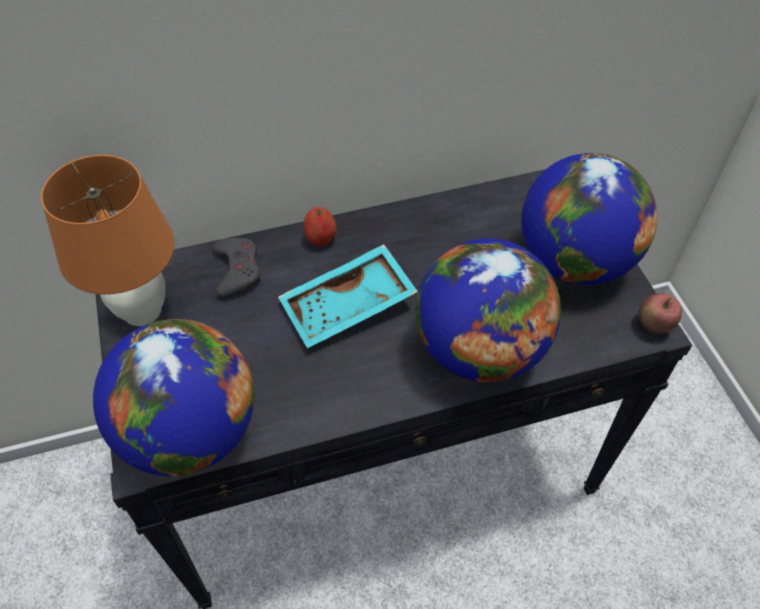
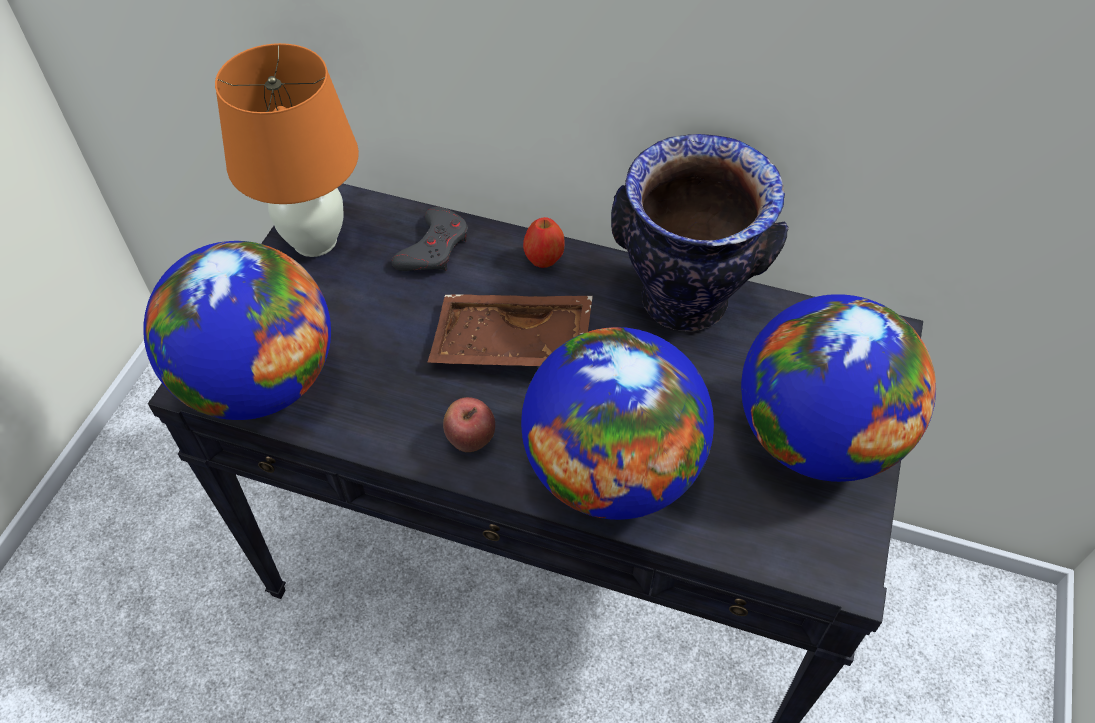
camera: 35 degrees right, 0 degrees up
(348, 307) = (511, 346): turquoise tray -> brown tray
(432, 221) = (683, 302): none -> vase
(653, 326) = (849, 569): apple -> apple (470, 440)

